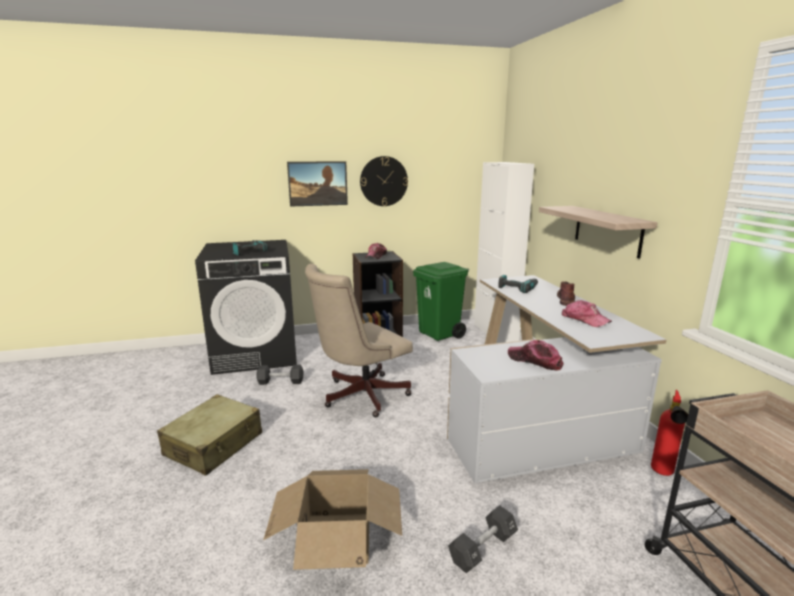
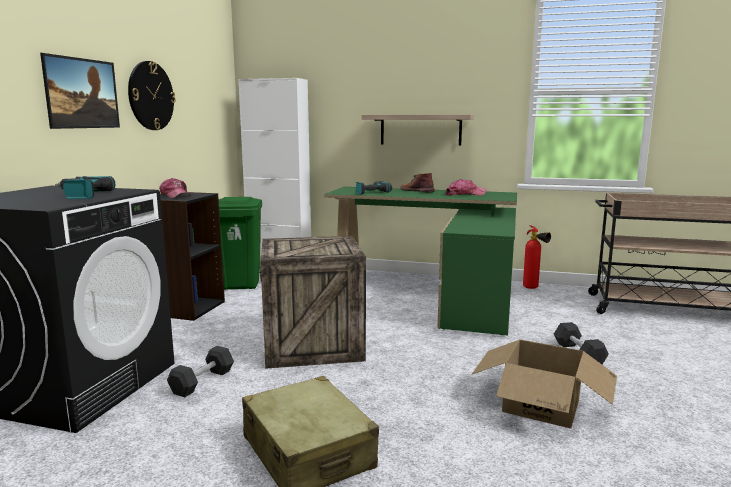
camera: 60 degrees left, 5 degrees down
(360, 396) = (312, 346): beige office chair -> crate
(535, 361) = (491, 223): cap -> none
(535, 415) = (434, 295): white desk -> green desk

